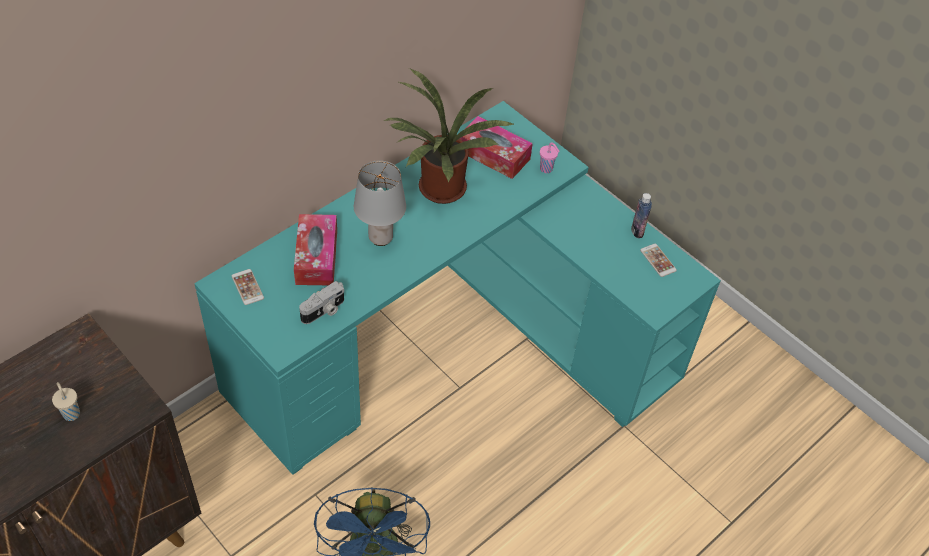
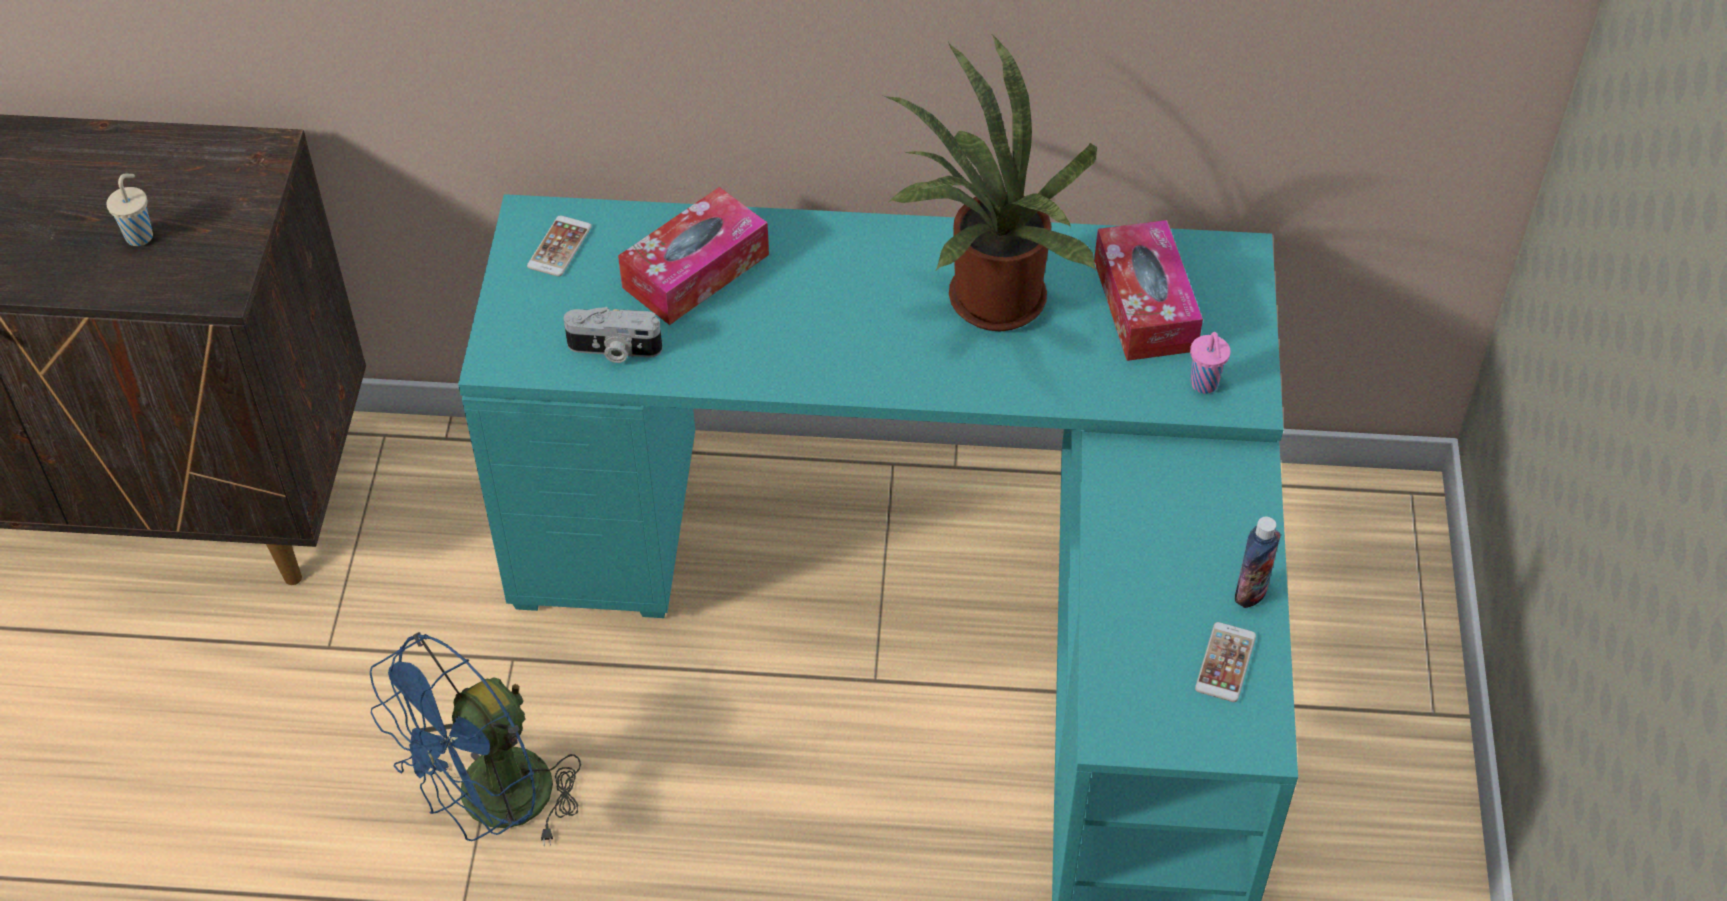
camera: 50 degrees right, 0 degrees up
(381, 238) = (815, 308): grey table lamp -> none

